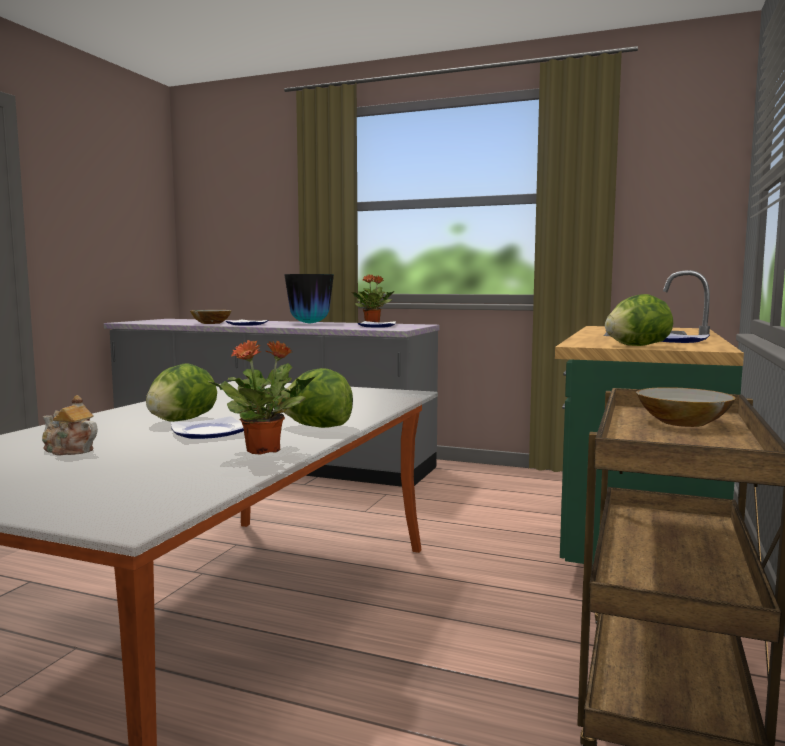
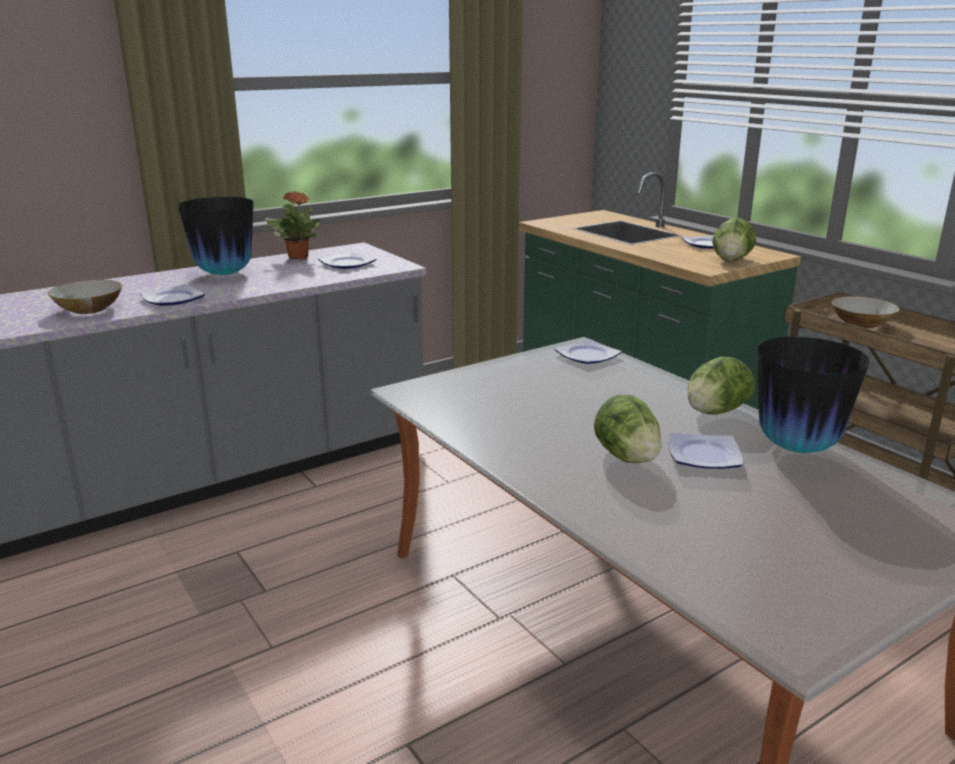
camera: 55 degrees left, 15 degrees up
(69, 450) = (739, 526): teapot -> none
(264, 450) = (797, 448): potted plant -> vase
(390, 395) = (587, 355): none -> plate

